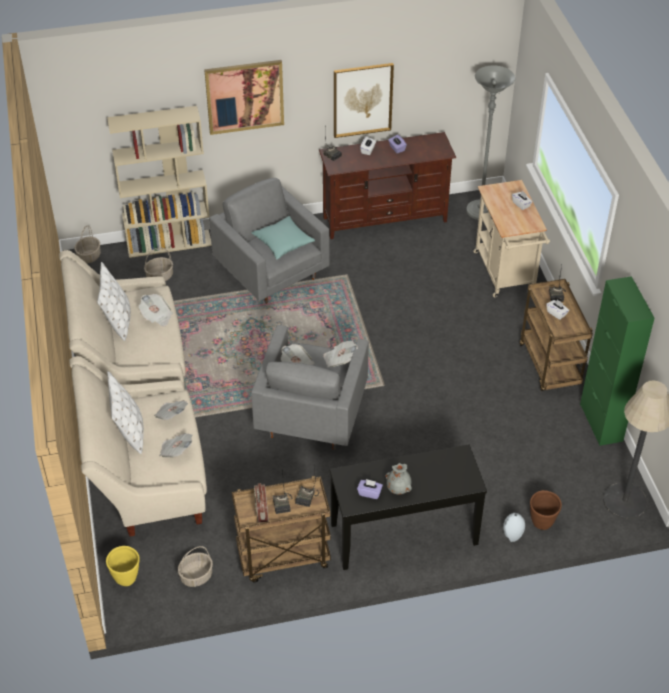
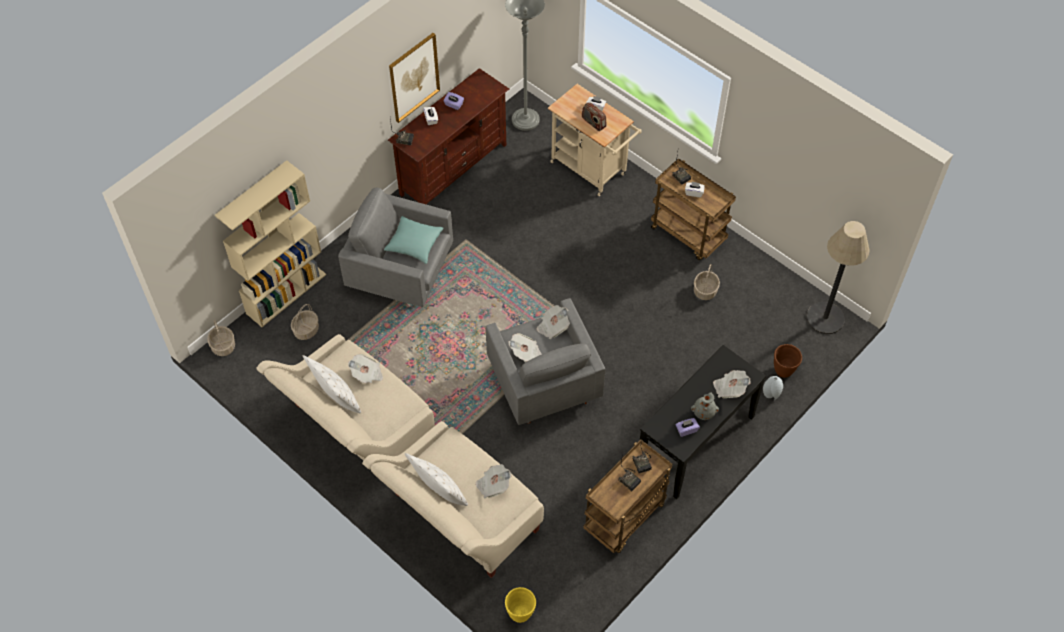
camera: 35 degrees left, 10 degrees up
(171, 415) = (461, 456): newspaper -> newspaper (729, 388)
(196, 576) = (572, 576): basket -> basket (705, 291)
(244, 96) = (322, 129): picture -> none
(261, 510) = (617, 495): radio -> radio (593, 123)
(601, 422) = (761, 262): green cabinet -> none

